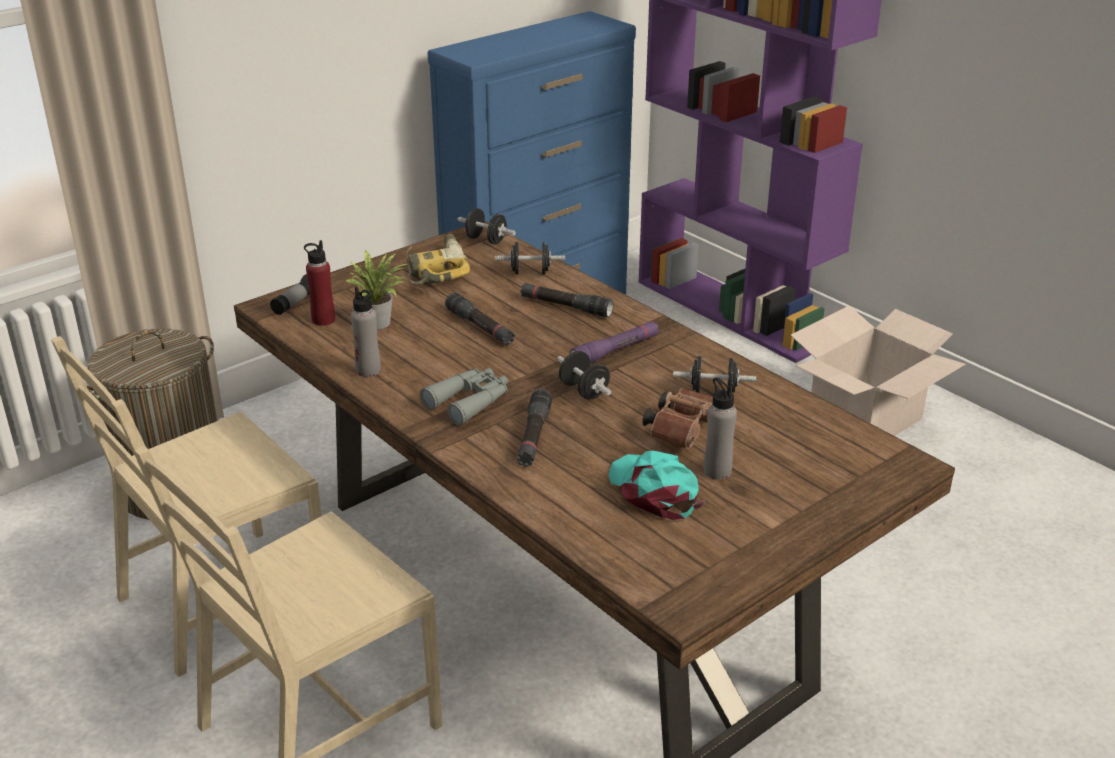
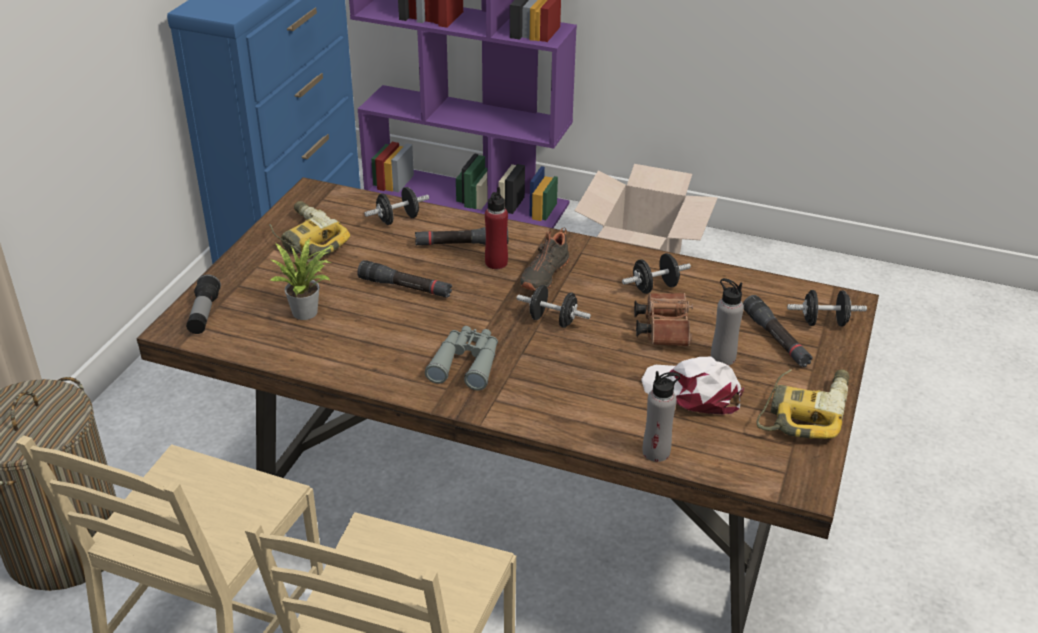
camera: 30 degrees left, 5 degrees up
(323, 320) = (247, 325): red bottle -> red bottle (496, 263)
(368, 370) = (343, 363): grey bottle -> grey bottle (656, 452)
(486, 240) = (326, 197): black dumbbell -> black dumbbell (824, 322)
(533, 436) = (552, 378): black flashlight -> black flashlight (776, 339)
(615, 351) = (543, 274): purple flashlight -> black shoe
(654, 491) = (693, 393): turquoise cap -> white cap
(752, 542) = (804, 410): none -> power drill

